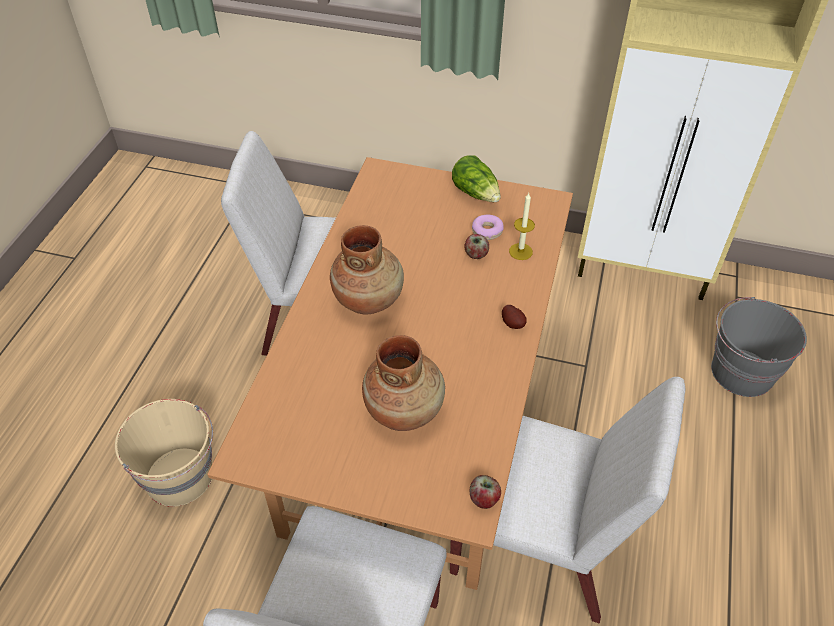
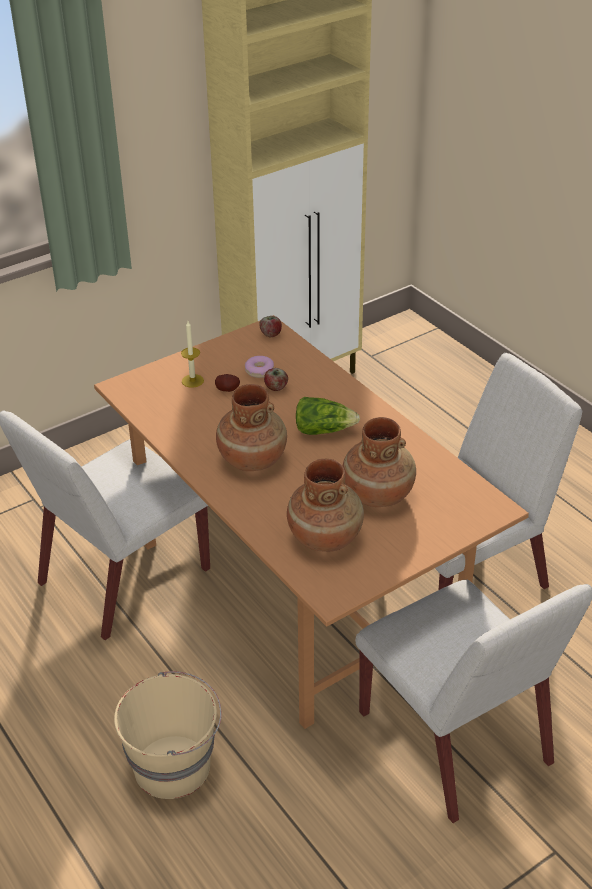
camera: 50 degrees left, 10 degrees down
(313, 406) = (325, 537): none -> brown vase
(476, 193) = (214, 355): lettuce -> lettuce (323, 430)
(484, 499) = (490, 497): apple -> apple (271, 334)
(513, 323) = (361, 406): potato -> potato (228, 389)
(520, 251) = (299, 367): candle -> candle (192, 381)
(740, 372) = (432, 397): grey bucket -> none

